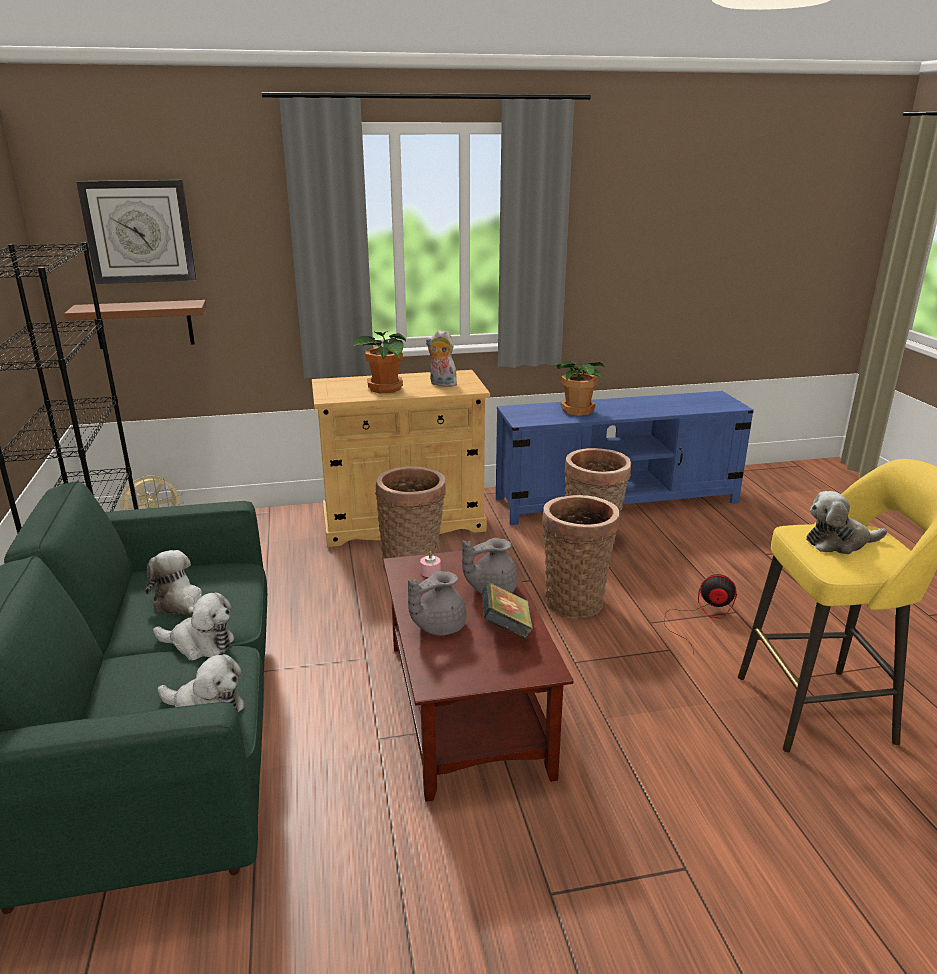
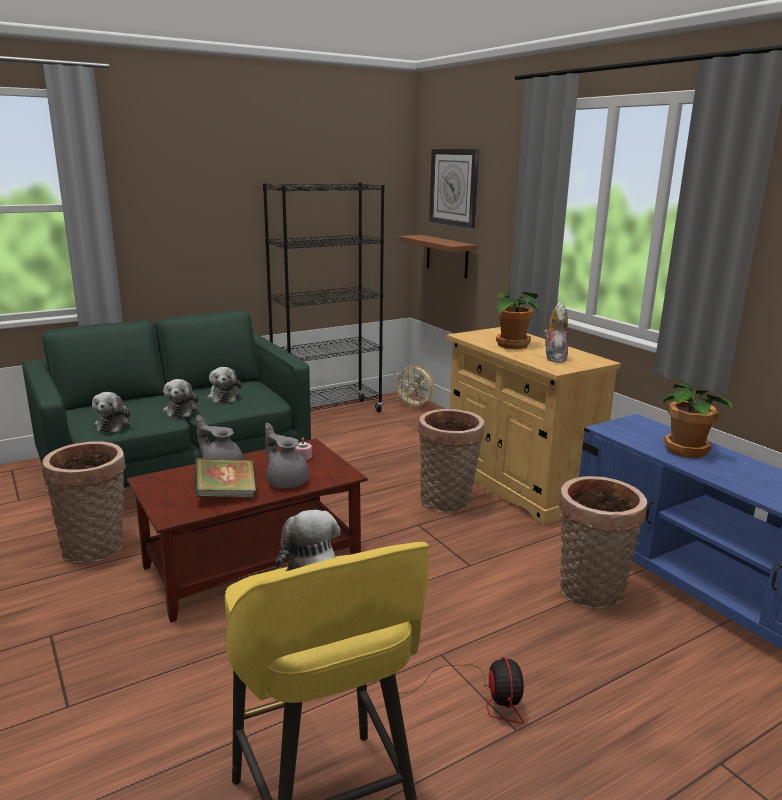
camera: 70 degrees right, 5 degrees down
(180, 603) = (223, 397): plush toy -> plush toy turned 135 degrees clockwise
(575, 600) = (450, 597): basket -> basket (97, 548)

